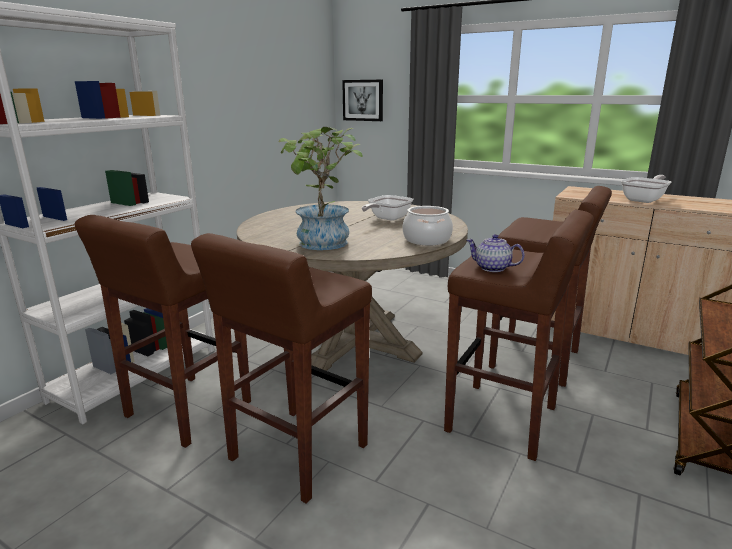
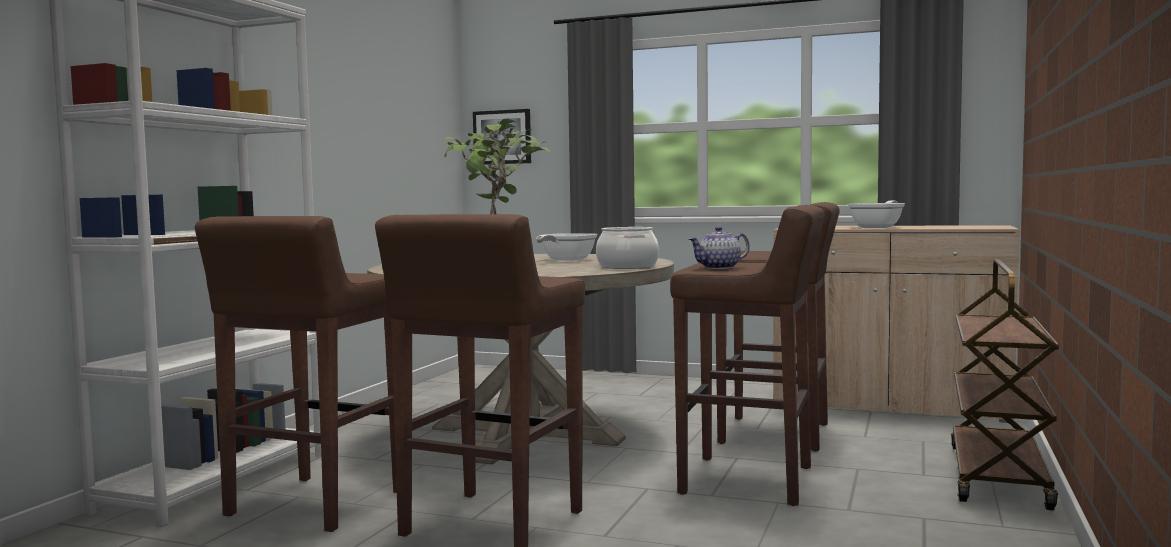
camera: 10 degrees left, 15 degrees down
(492, 268) = (719, 267): teapot -> teapot turned 45 degrees counterclockwise

